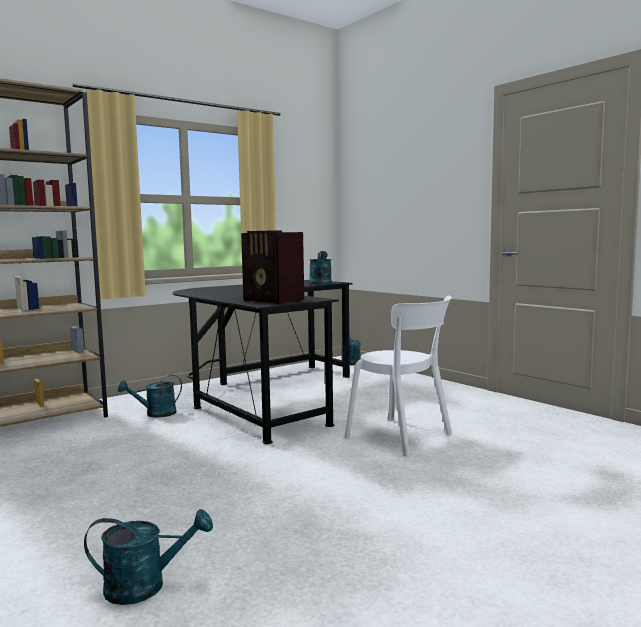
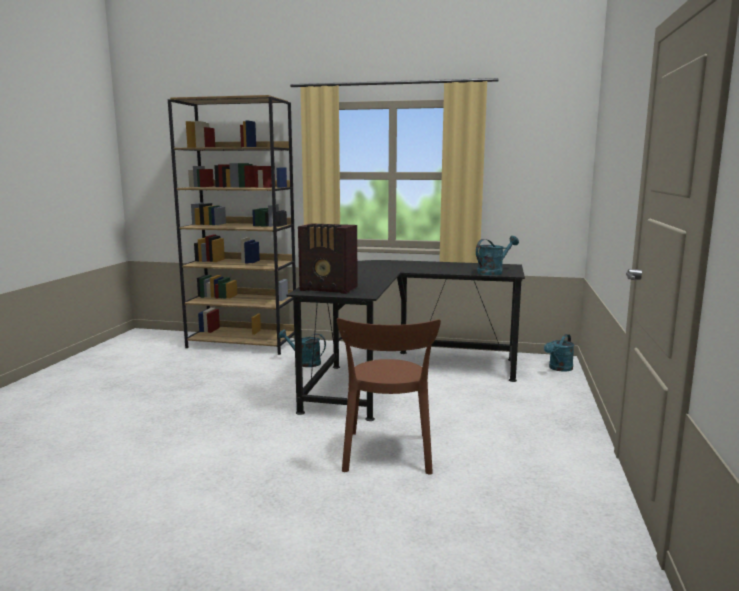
camera: 50 degrees right, 5 degrees up
(146, 586) = (56, 463): turquoise watering can -> none
(273, 301) = (329, 289): radio -> radio turned 75 degrees counterclockwise
(402, 437) = (387, 455): white chair -> brown chair

